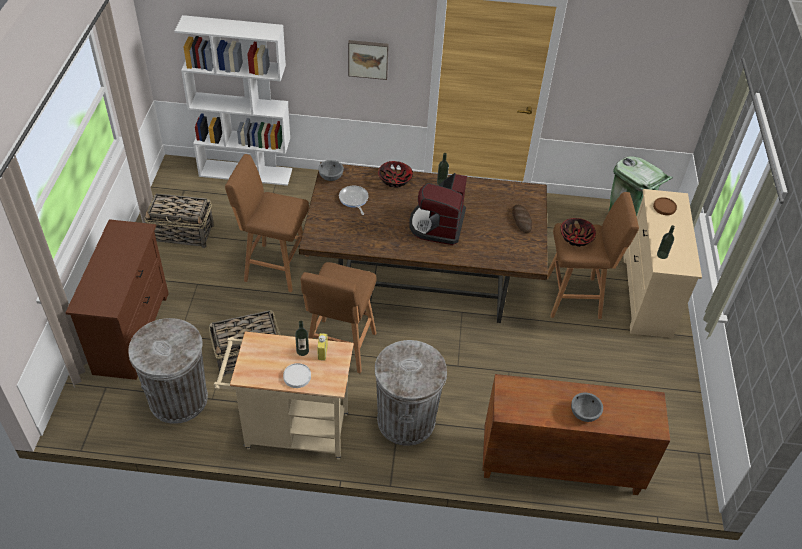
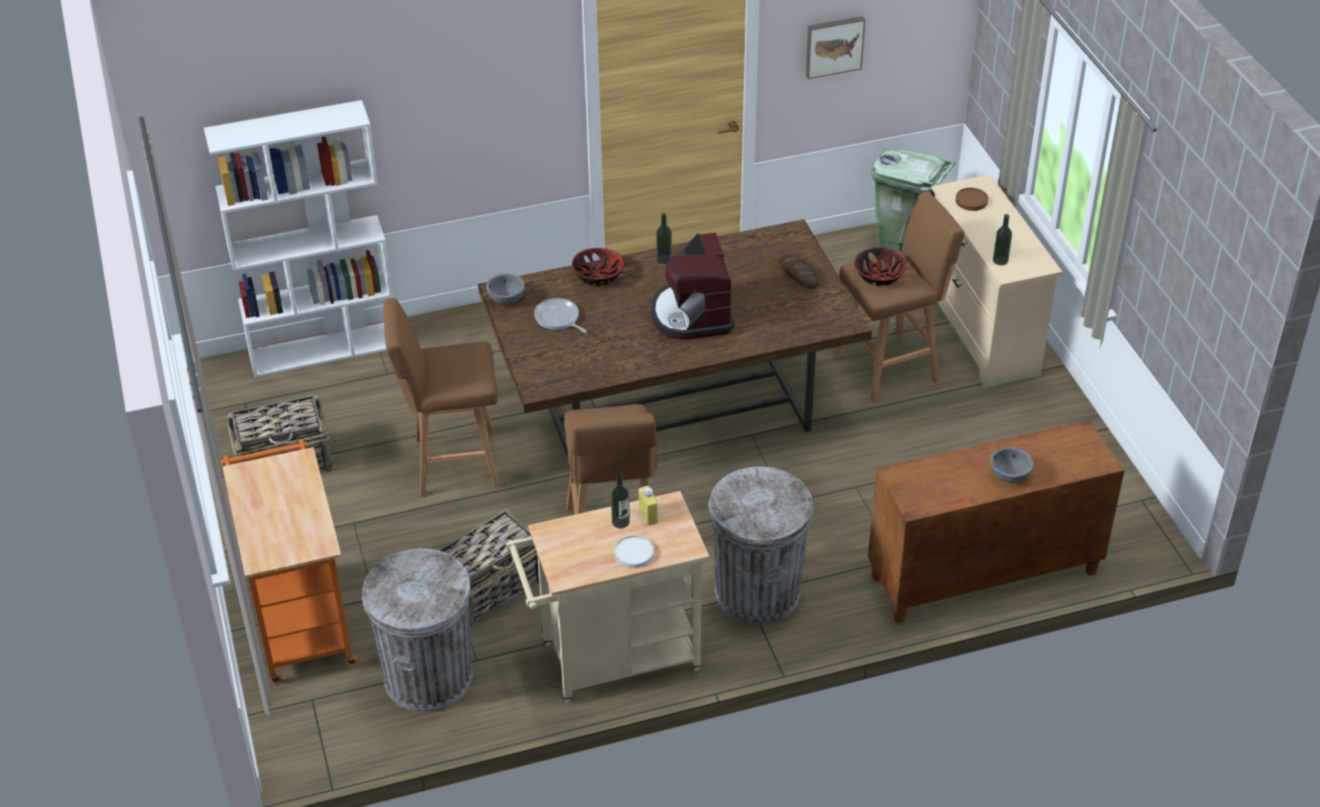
camera: 20 degrees left, 5 degrees down
(132, 332) = (300, 617): brown dresser -> orange cart
(368, 58) = (492, 116): picture -> picture (833, 45)

